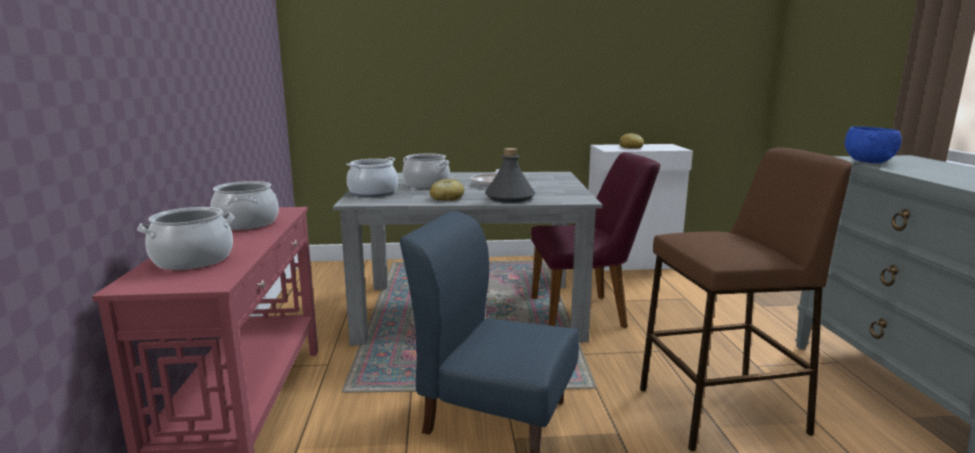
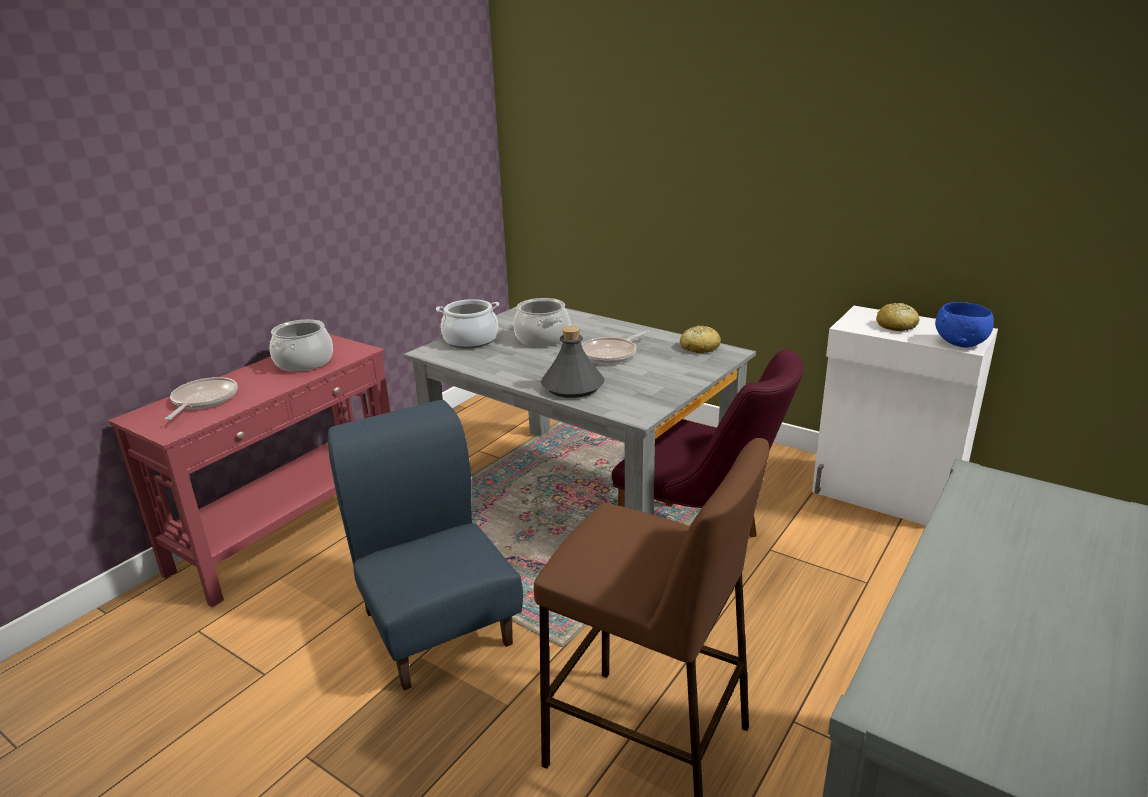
camera: 40 degrees right, 10 degrees up
(193, 260) = (203, 400): cooking pot -> frying pan
(446, 198) = (514, 368): bread -> bread (699, 347)
(868, 162) = (981, 500): blue bowl -> blue bowl (961, 343)

